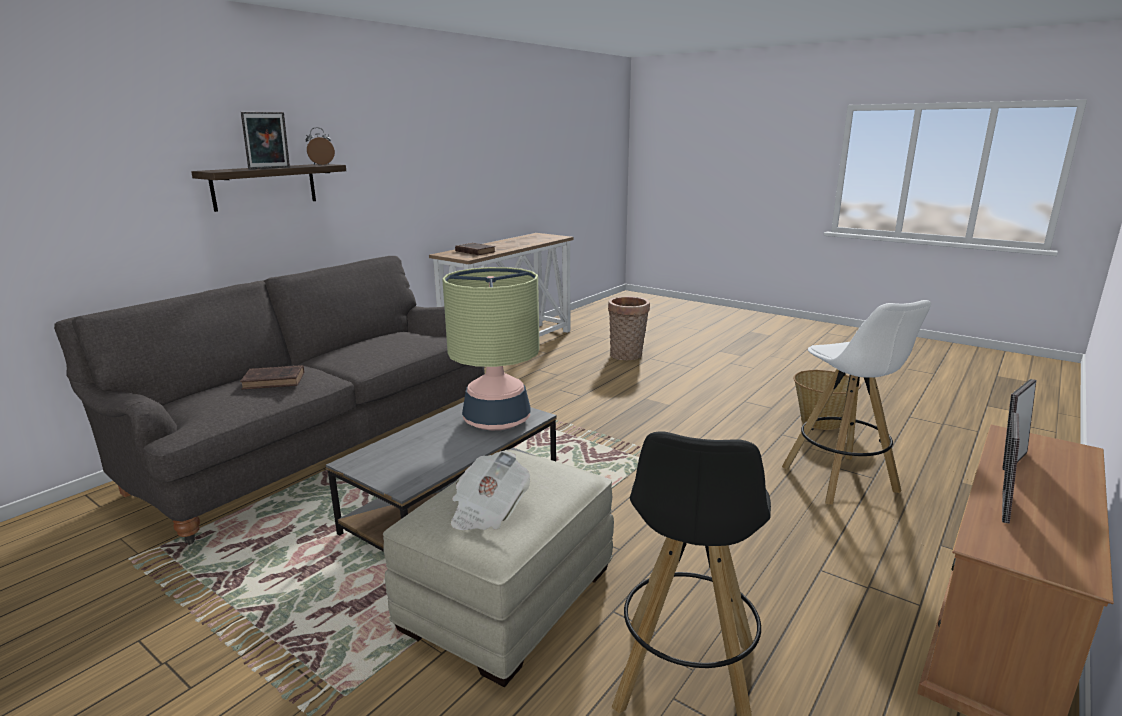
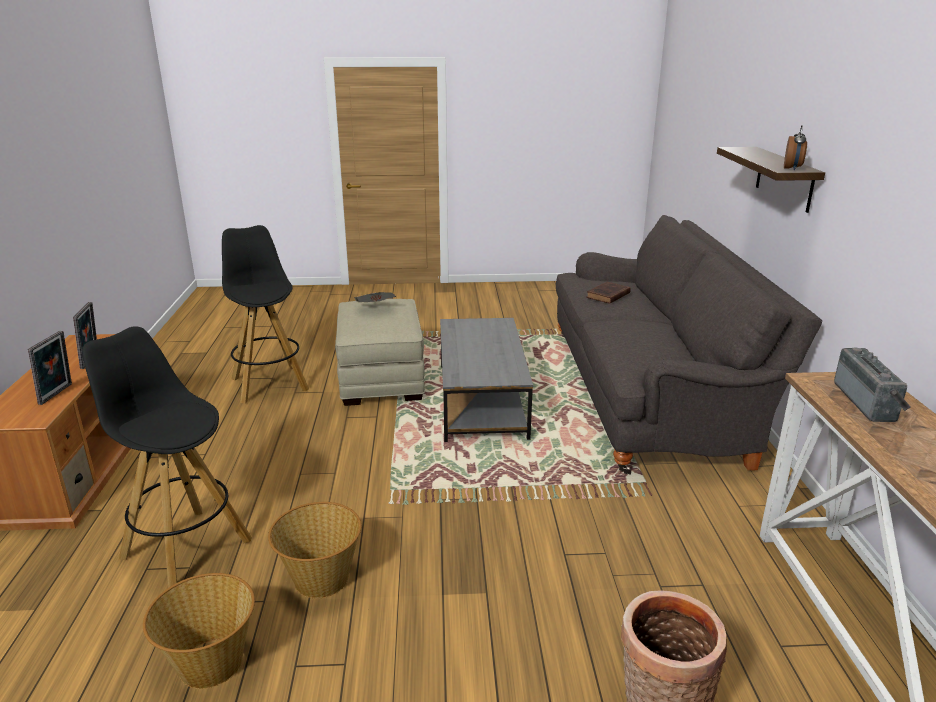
camera: 140 degrees right, 5 degrees up
(270, 168) = (749, 156): picture frame -> none
(474, 251) = (868, 402): brown book -> radio
(497, 420) = (475, 367): table lamp -> none
(739, 431) = (320, 579): none -> basket
(840, 480) = (185, 548): white stool -> black stool

